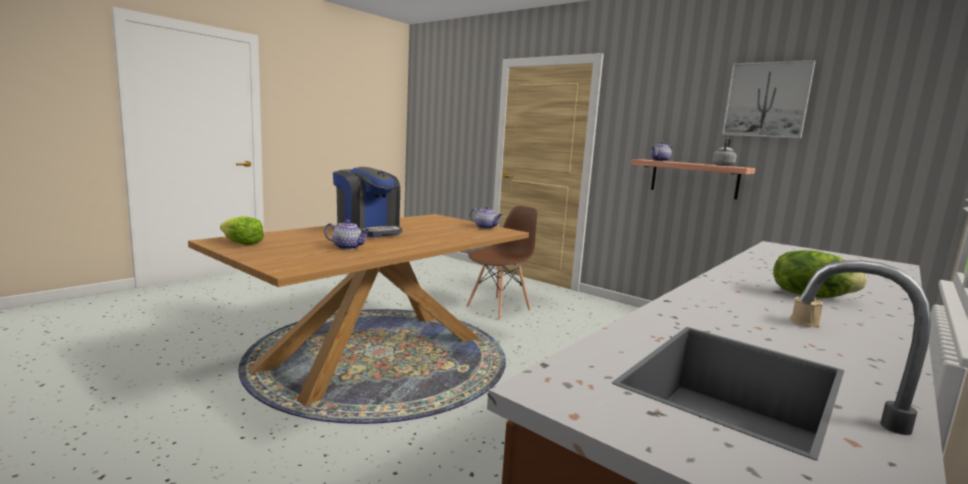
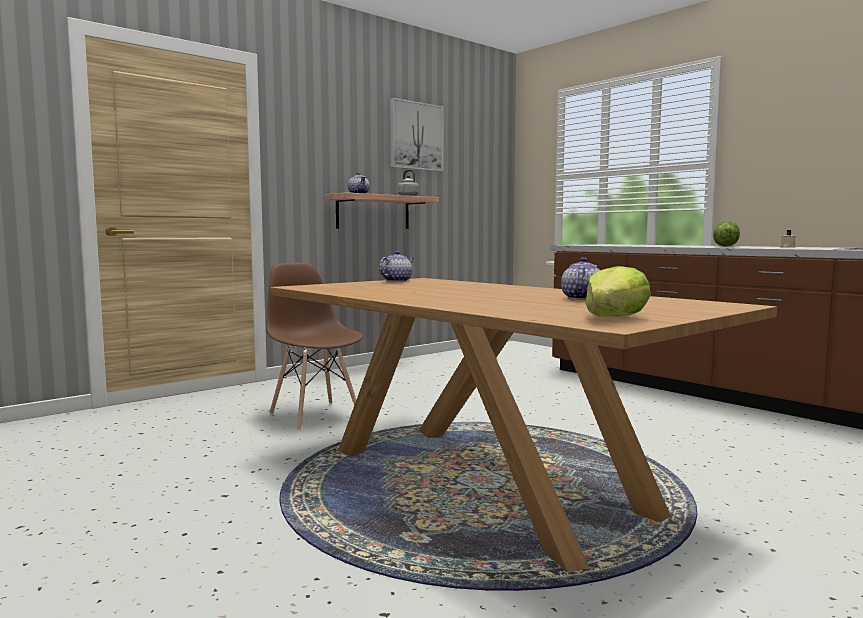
camera: 80 degrees left, 5 degrees down
(368, 231) = (452, 296): coffee machine -> none

